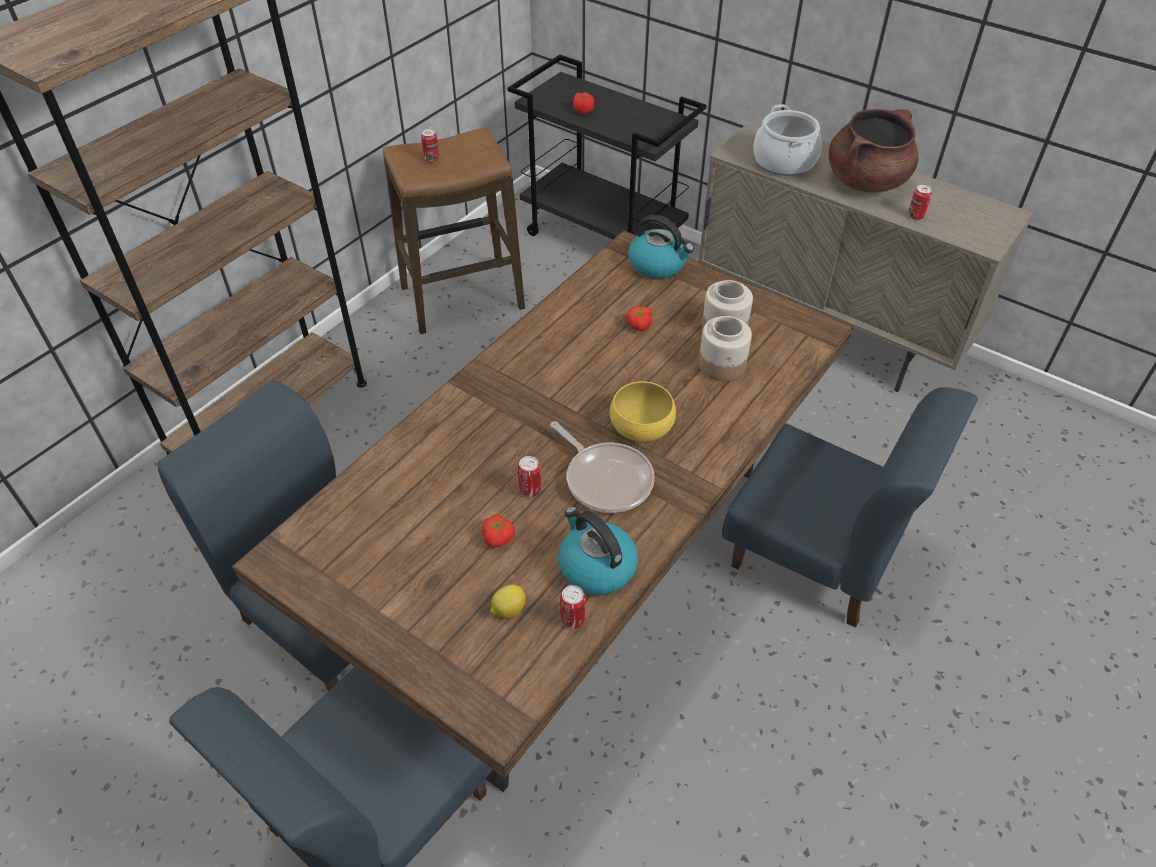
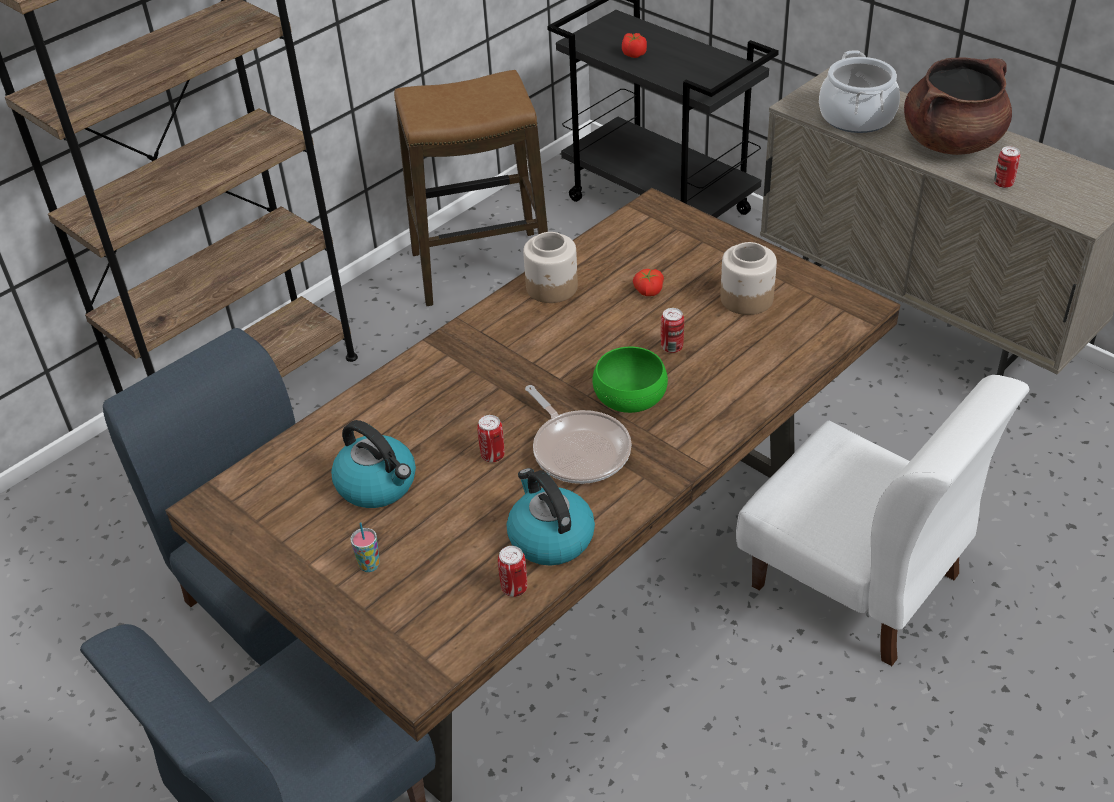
camera: 10 degrees right, 5 degrees down
(431, 159) = (446, 102): can -> can (672, 347)
(435, 608) = (369, 565): none -> cup
(498, 538) = (449, 501): tomato -> none
(508, 610) = (447, 573): lemon -> none
(641, 425) = (629, 396): yellow bowl -> green bowl
(658, 264) = (684, 226): kettle -> kettle (378, 484)
(722, 365) = (736, 338): jar -> jar (552, 288)
(814, 555) = (856, 581): blue chair -> white chair

